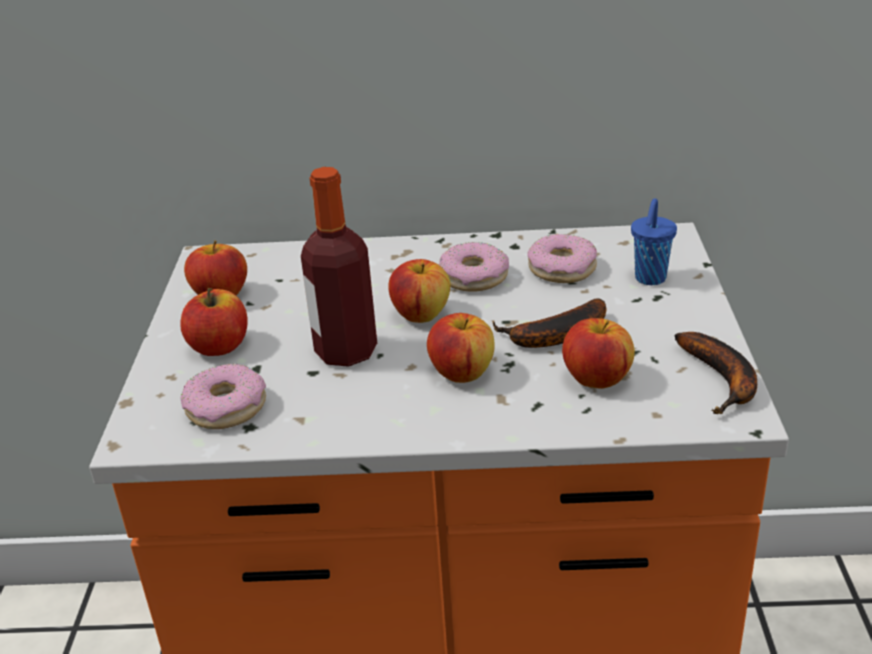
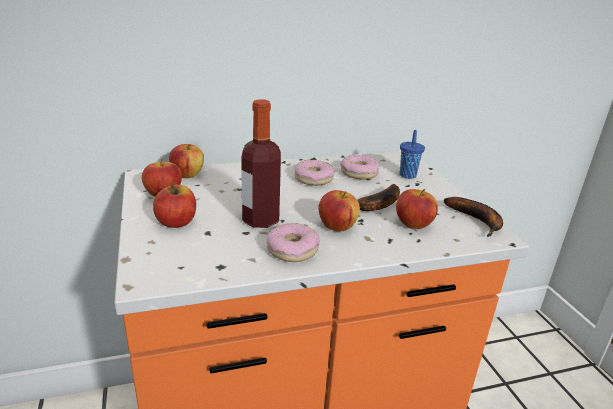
camera: 20 degrees left, 5 degrees down
(226, 407) = (199, 256): donut -> donut (292, 249)
(421, 315) = (295, 198): apple -> apple (187, 175)

